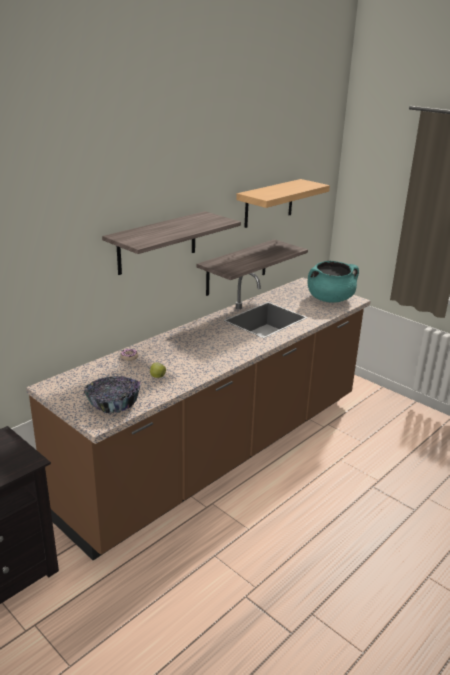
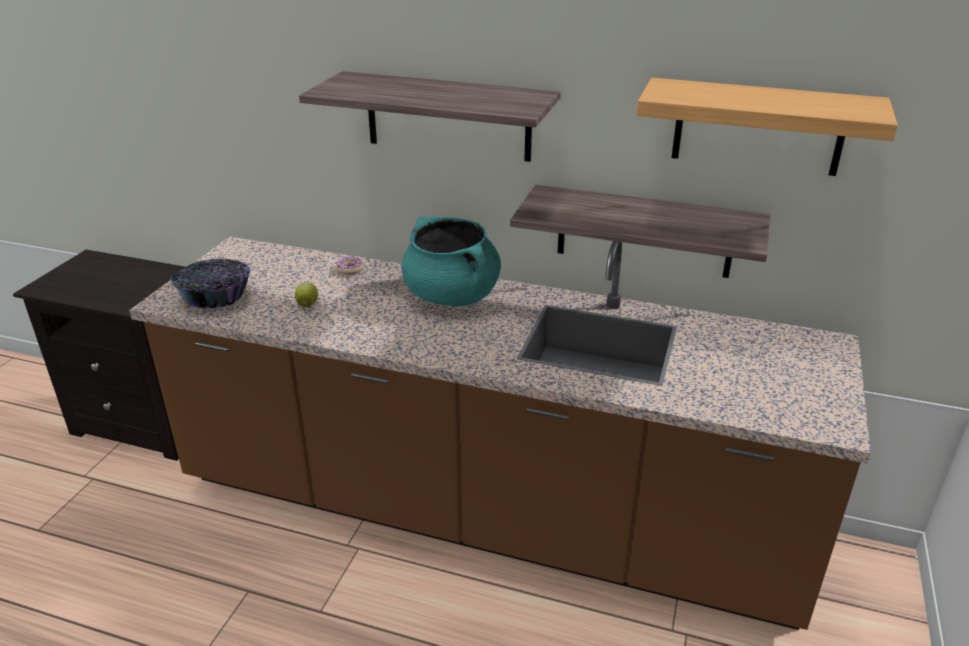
camera: 65 degrees right, 5 degrees up
(330, 299) = (790, 394): turquoise cooking pot -> turquoise cooking pot (452, 296)

